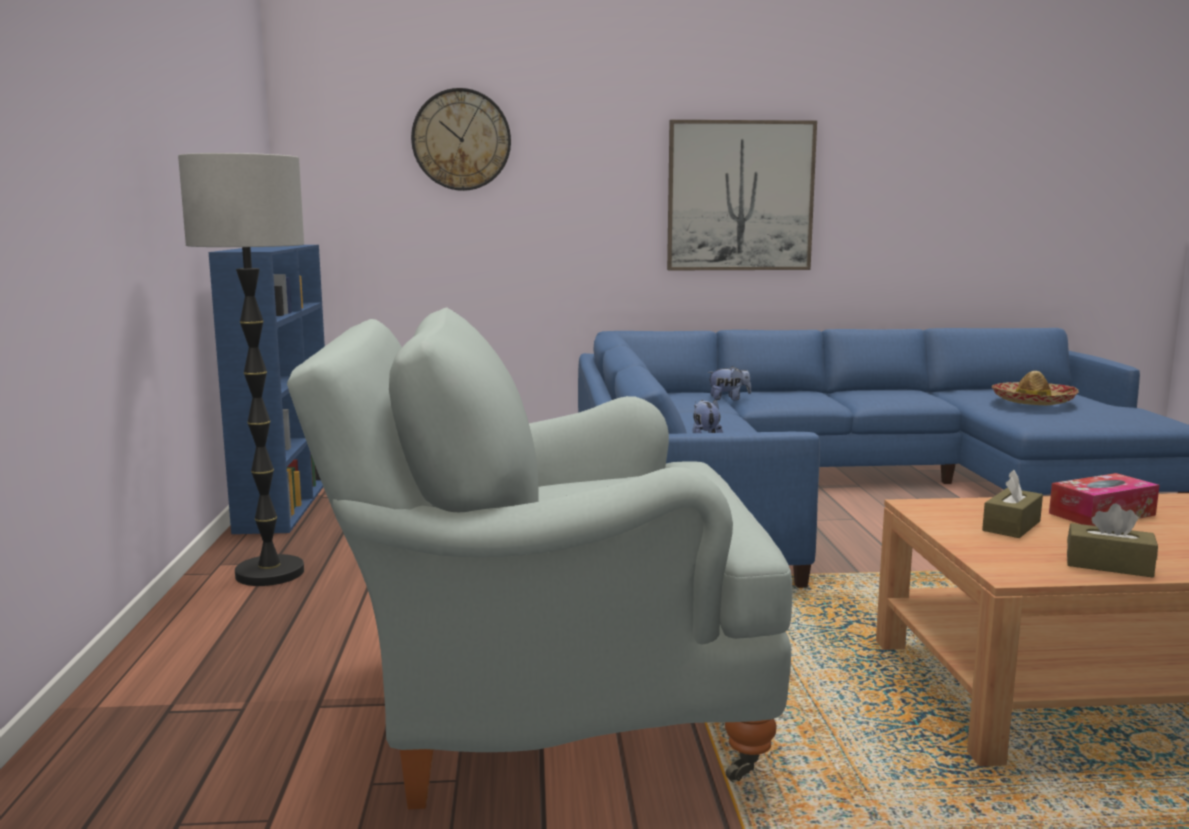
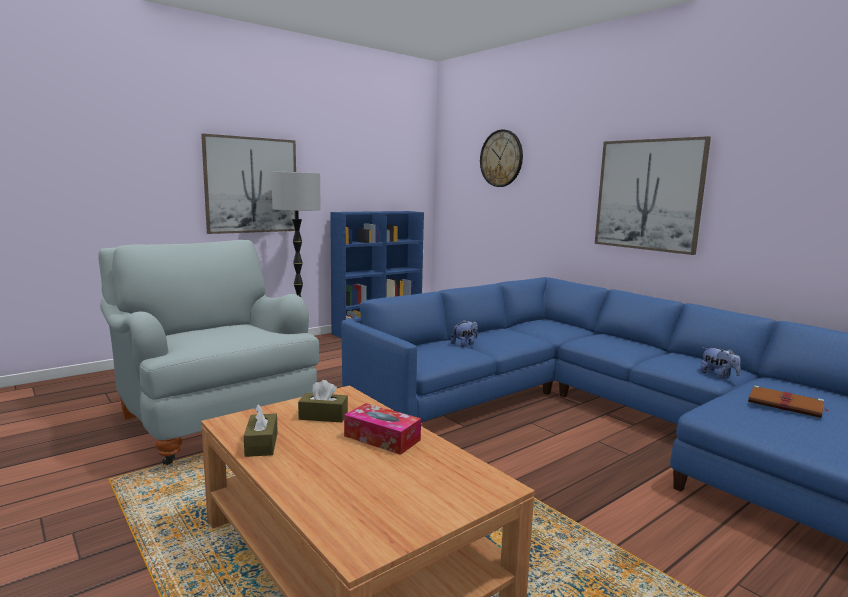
camera: 55 degrees right, 0 degrees up
(117, 189) = (251, 185): none -> picture
(728, 399) = (576, 335): plush toy -> plush toy (718, 375)
(1033, 401) = (786, 405): hat -> brown book

